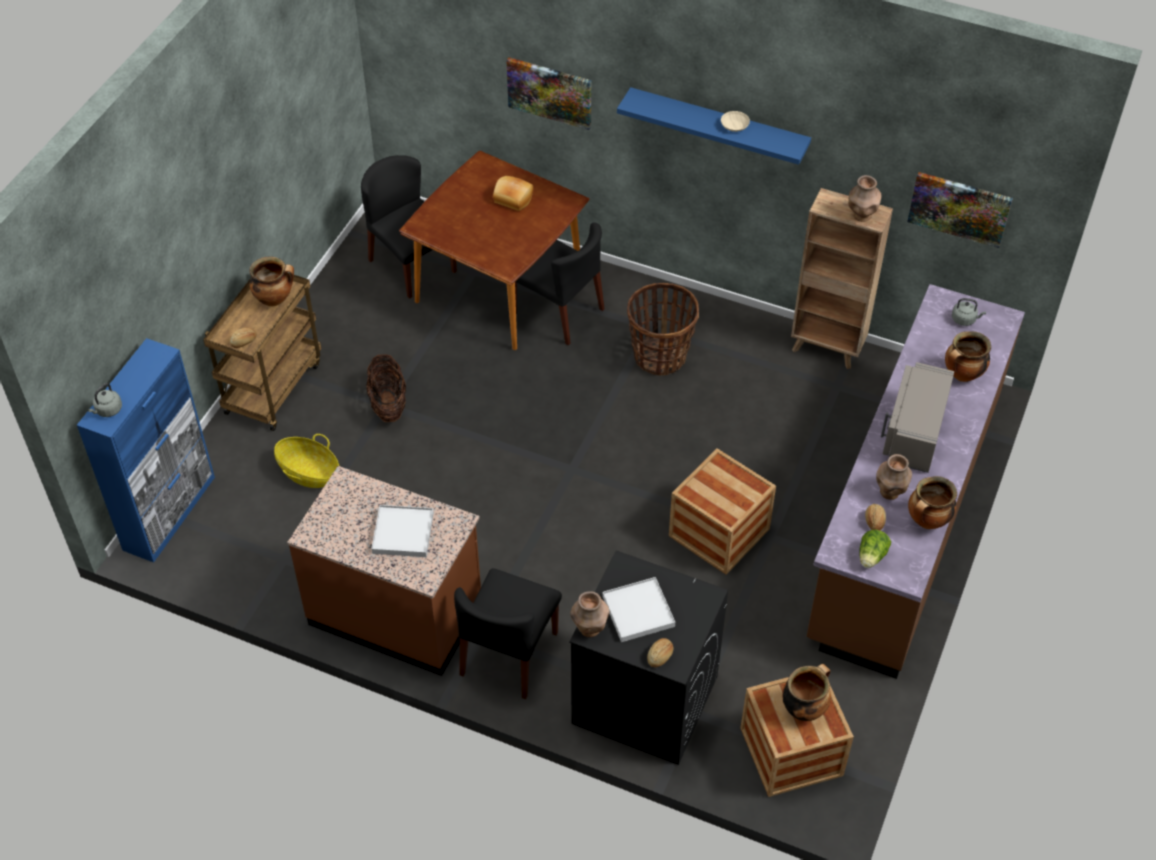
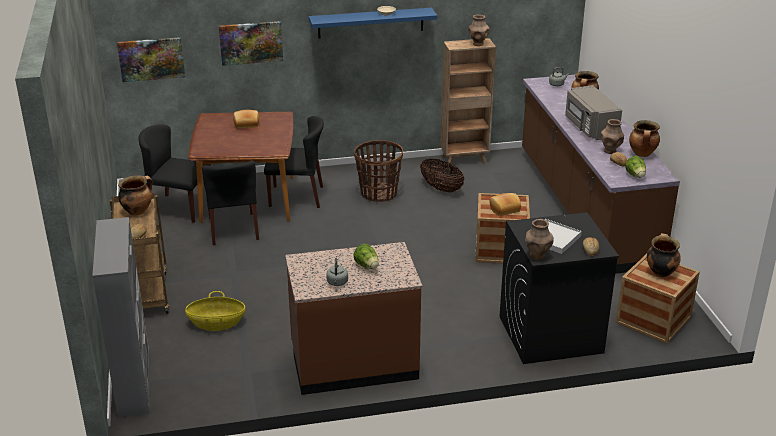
camera: 35 degrees left, 20 degrees down
(108, 410) = (109, 260): grey kettle -> grey kettle (337, 283)
(170, 513) = (134, 383): blue cabinet -> grey cabinet
(388, 404) = (234, 272): basket -> basket (441, 188)
(403, 533) = (367, 266): white tray -> lettuce
(509, 654) = (448, 350): black chair -> black chair (233, 229)
(721, 493) = (504, 209): none -> bread
(959, 208) = (526, 23): picture -> picture (151, 59)

